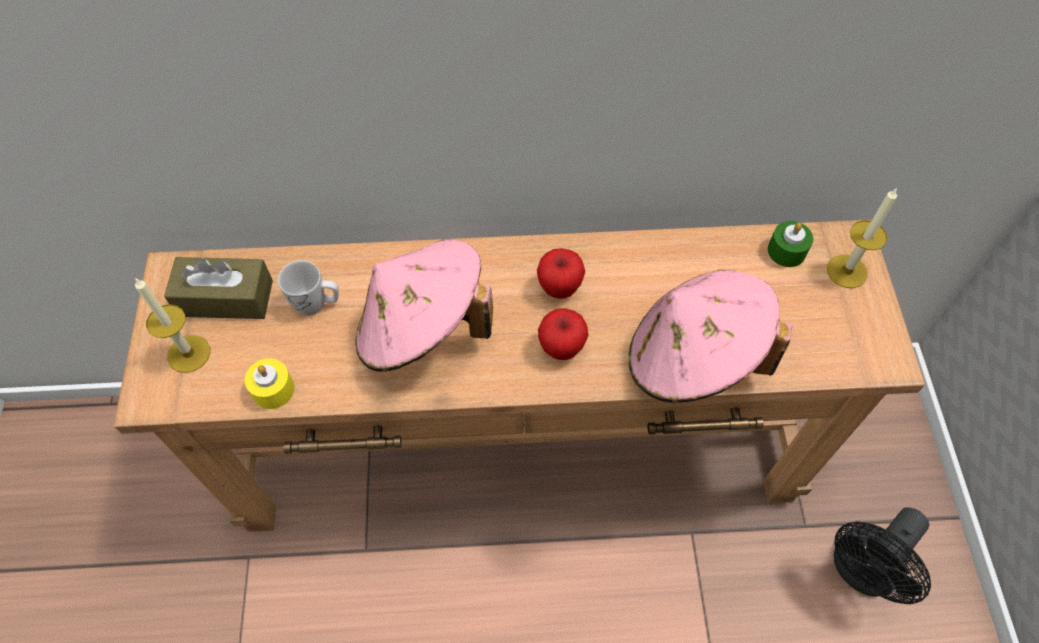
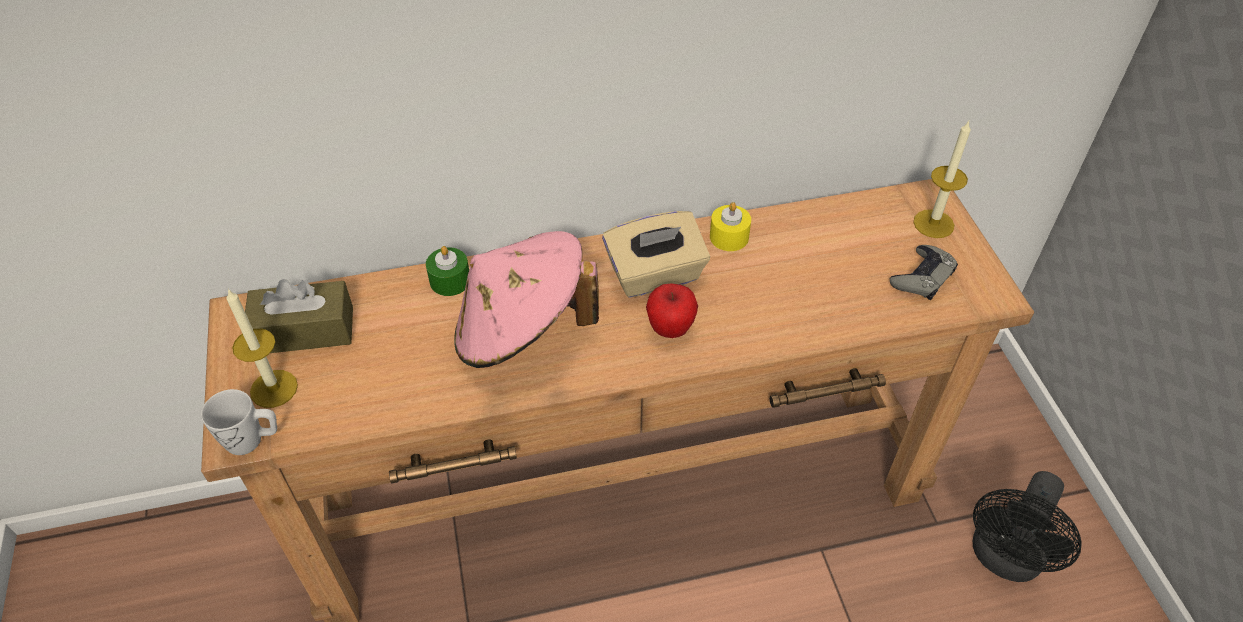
camera: 10 degrees left, 10 degrees down
(273, 389) = (374, 410): yellow candle -> yellow candle (729, 237)
(316, 303) = (404, 322): white mug -> white mug (252, 440)
(559, 288) = (655, 275): apple -> beige tissue box
(693, 359) = (805, 320): pink hat -> none
(786, 251) = (871, 214): green candle -> green candle (450, 280)
(821, 329) = (922, 277): none -> grey game controller

